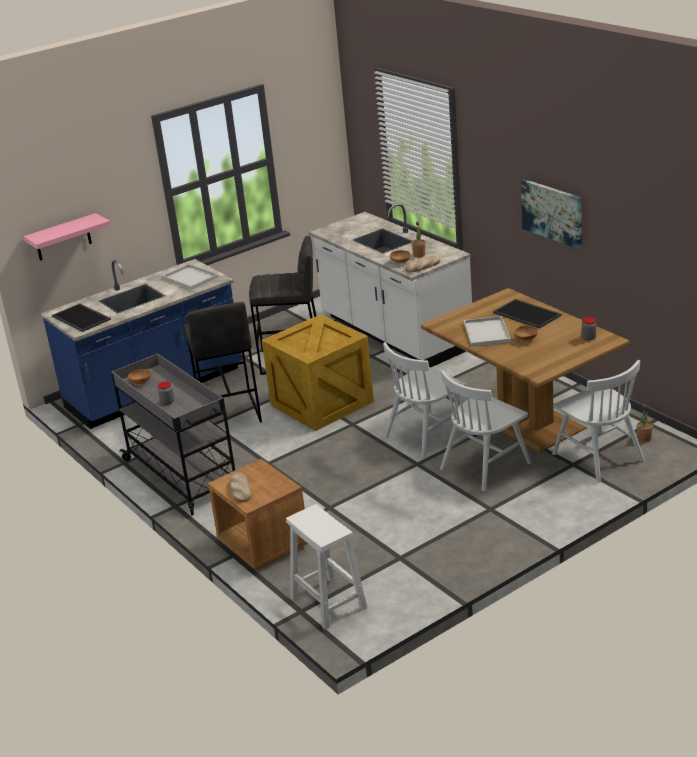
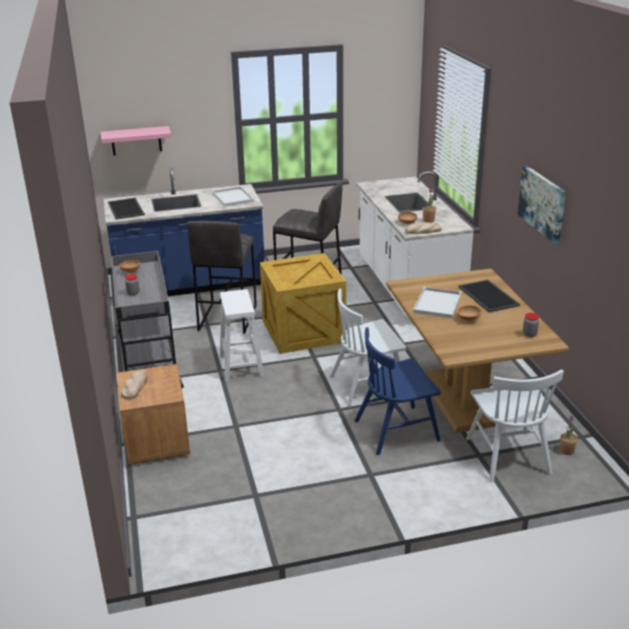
camera: 20 degrees right, 0 degrees up
(329, 603) = (162, 519): white stool -> white stool (241, 366)
(485, 466) = (396, 430): white chair -> blue chair

